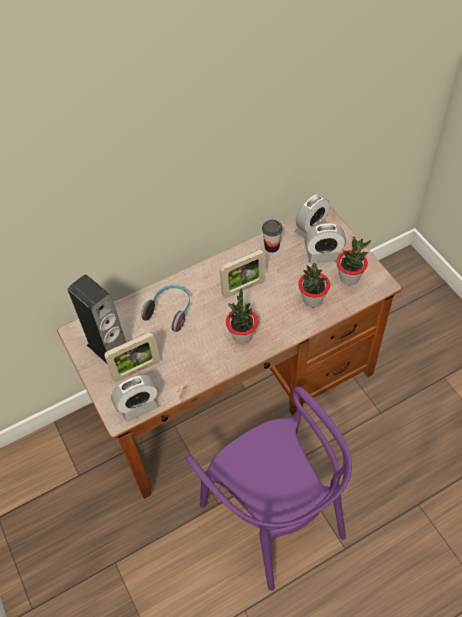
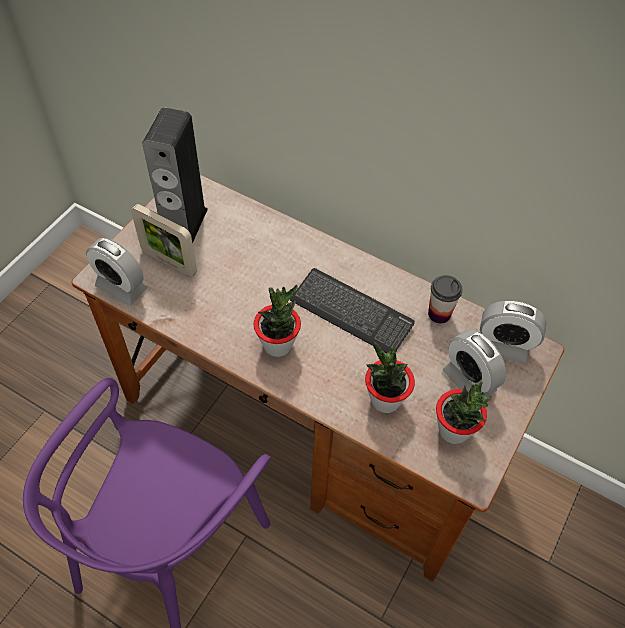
camera: 55 degrees right, 0 degrees up
(170, 311) = (268, 255): headphones -> none
(243, 288) = (351, 313): picture frame -> keyboard

